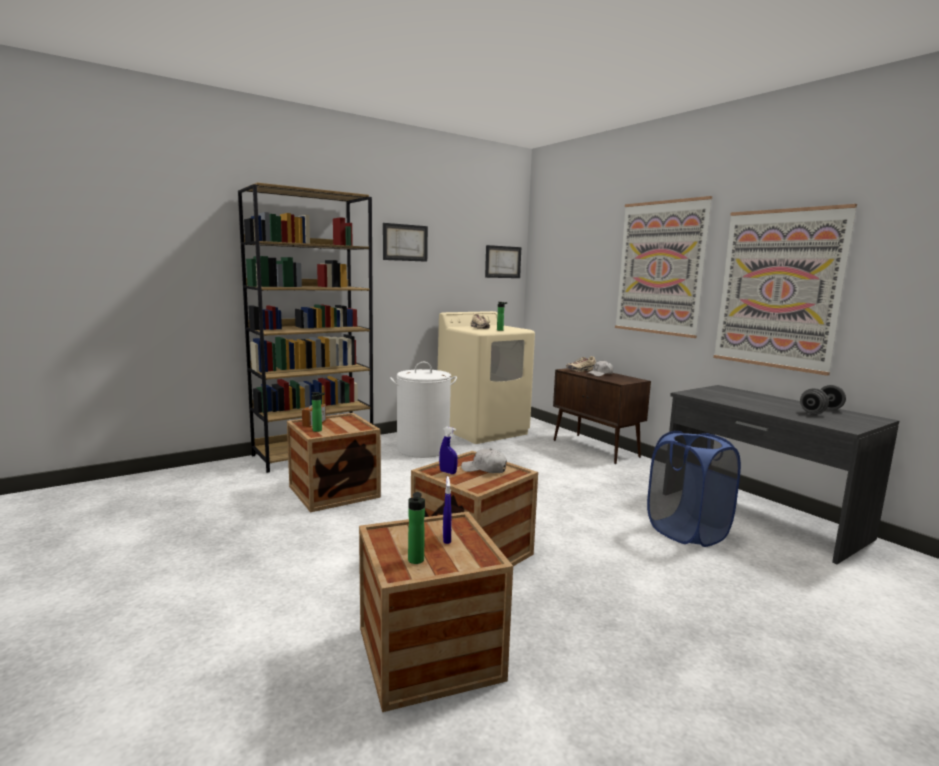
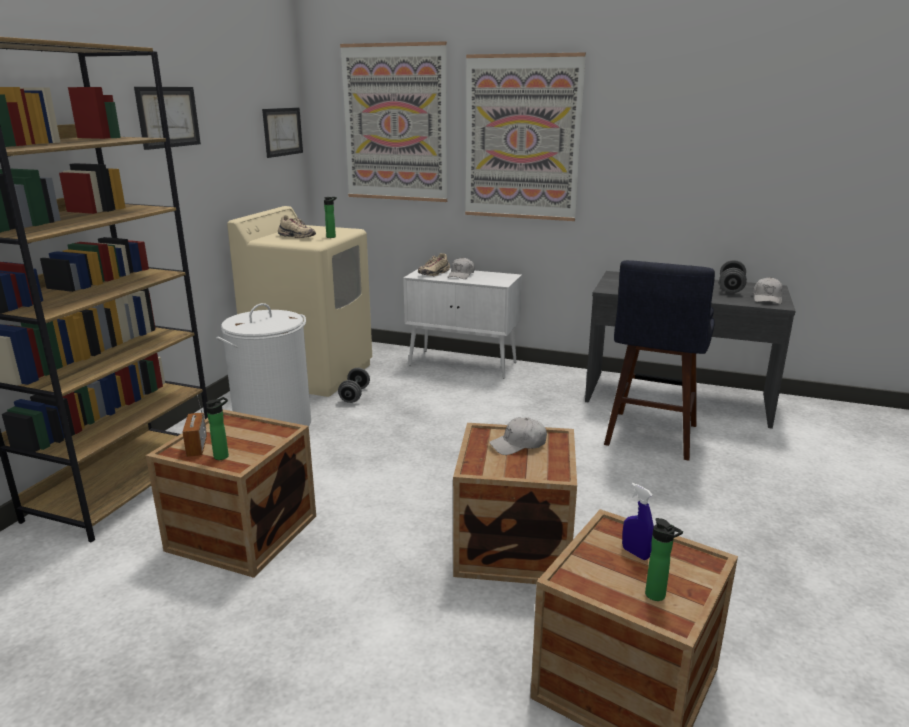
camera: 35 degrees left, 10 degrees up
(448, 472) = (491, 463): blue spray bottle -> none
(492, 447) = (354, 395): none -> grey dumbbell
(596, 449) = (463, 364): brown cabinet -> white cabinet
(687, 532) = (650, 438): blue laundry basket -> blue stool
(778, 289) = (667, 163): picture -> picture (395, 124)
(845, 423) = (767, 298): none -> white cap

